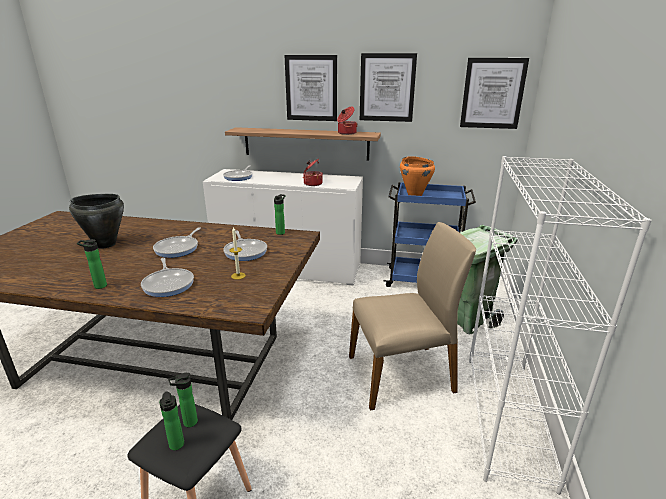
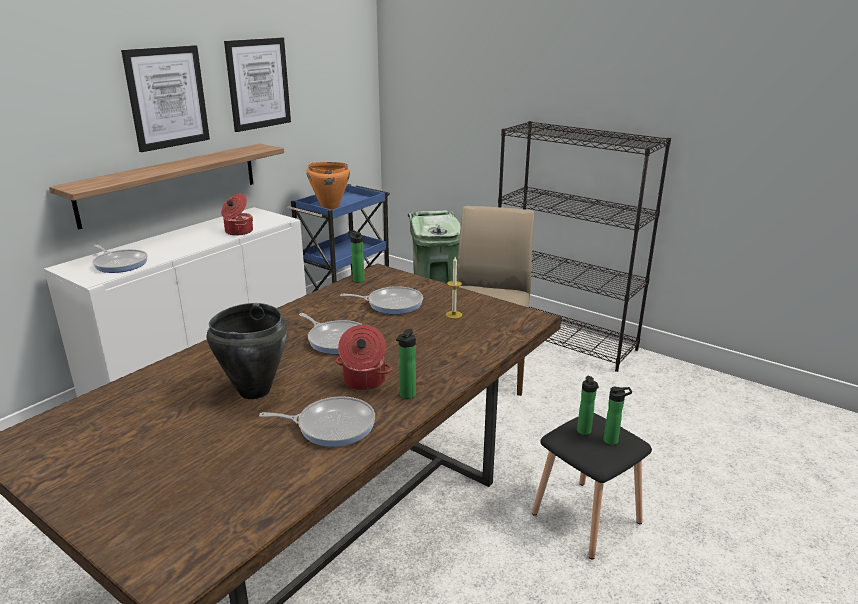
camera: 65 degrees left, 0 degrees up
(168, 284) = (440, 352): frying pan -> frying pan (332, 425)
(346, 133) = (235, 152): cooking pot -> cooking pot (363, 381)
(492, 93) = (350, 77): picture -> none
(507, 417) = (564, 340): white bookcase -> black bookcase

